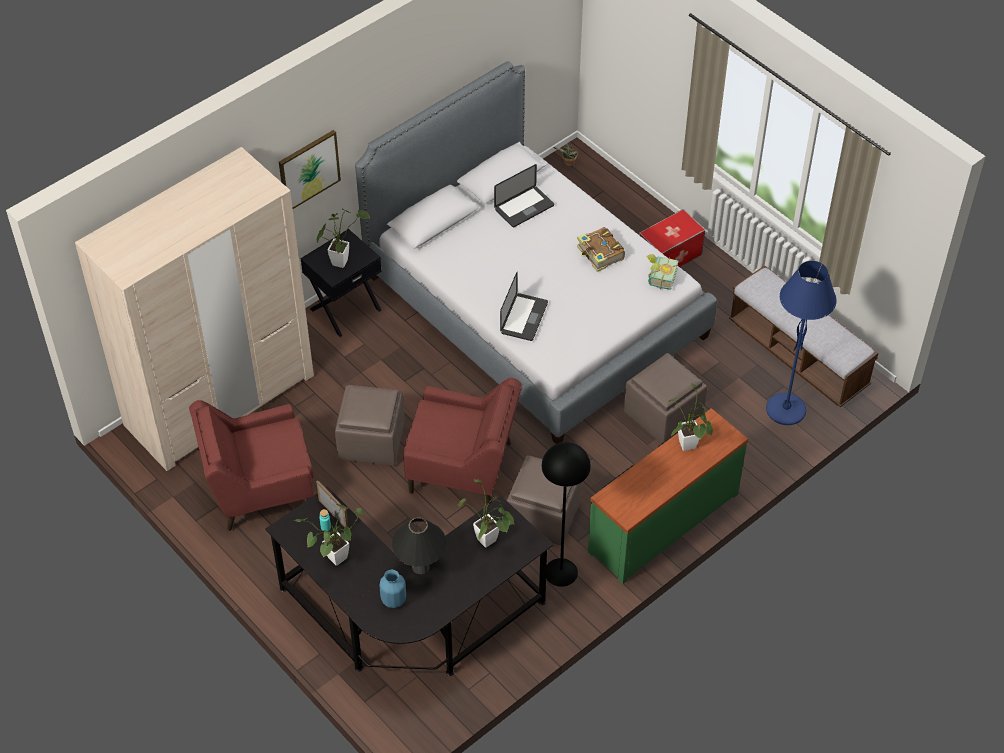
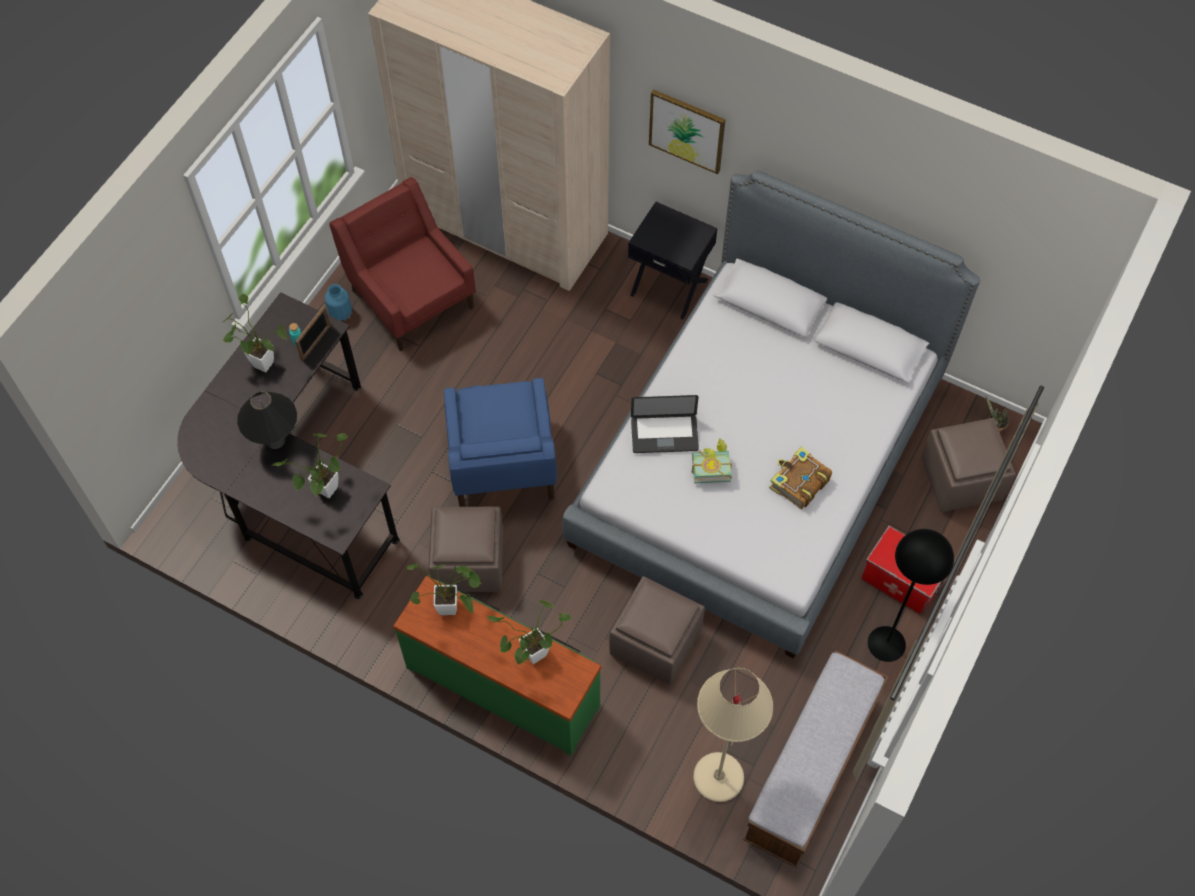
camera: 70 degrees right, 10 degrees up
(341, 260) = (669, 237): potted plant -> potted plant (453, 608)
(372, 441) = (506, 371): brown ottoman -> brown ottoman (962, 479)
(394, 600) = (228, 430): blue vase -> blue vase (340, 313)
(463, 469) = (502, 466): red armchair -> blue armchair
(524, 207) = (833, 383): laptop -> none
(561, 572) = (402, 602): black floor lamp -> black floor lamp (886, 644)
(659, 277) = (791, 556): book -> book (710, 467)
(785, 410) = (718, 777): blue floor lamp -> beige floor lamp

